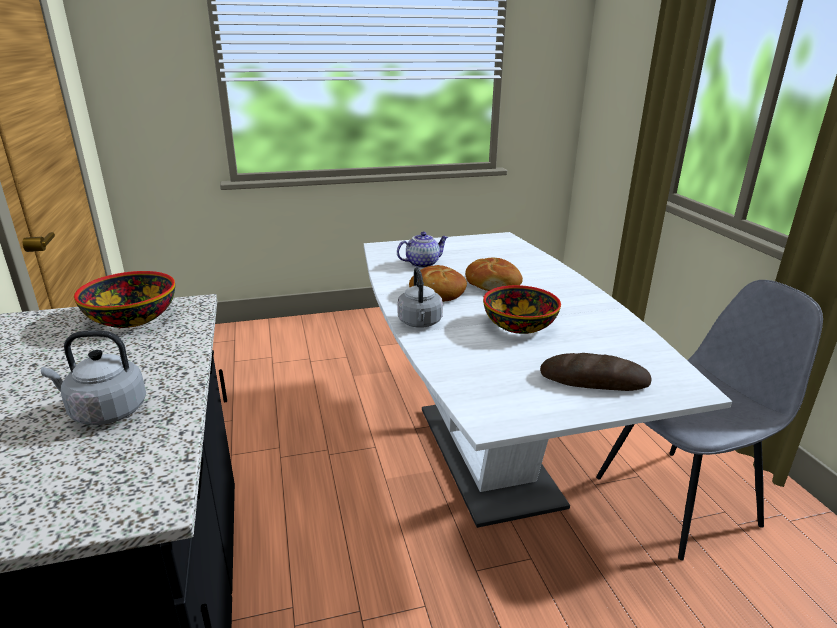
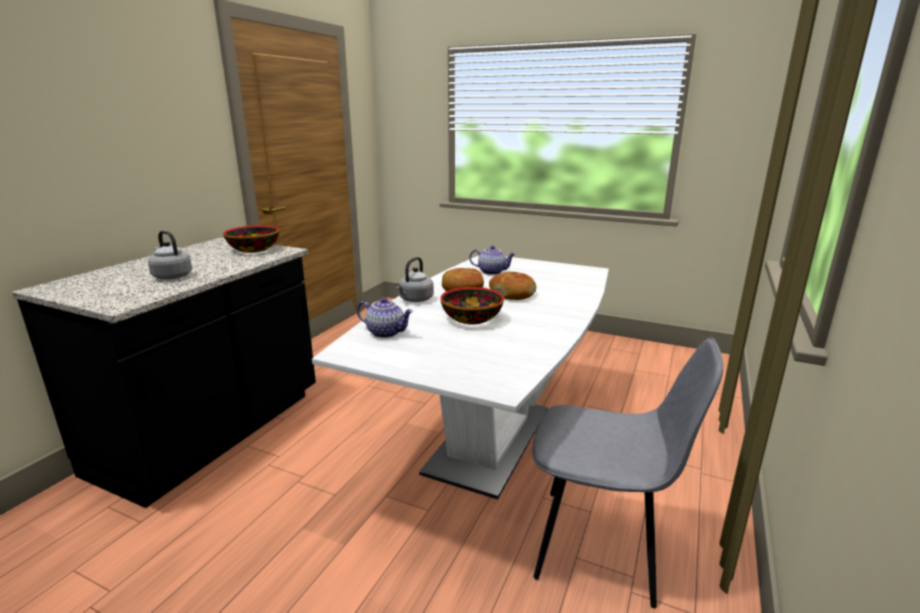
camera: 40 degrees right, 5 degrees down
(479, 375) = (386, 332): none -> teapot
(593, 379) = (447, 359): bread -> none

